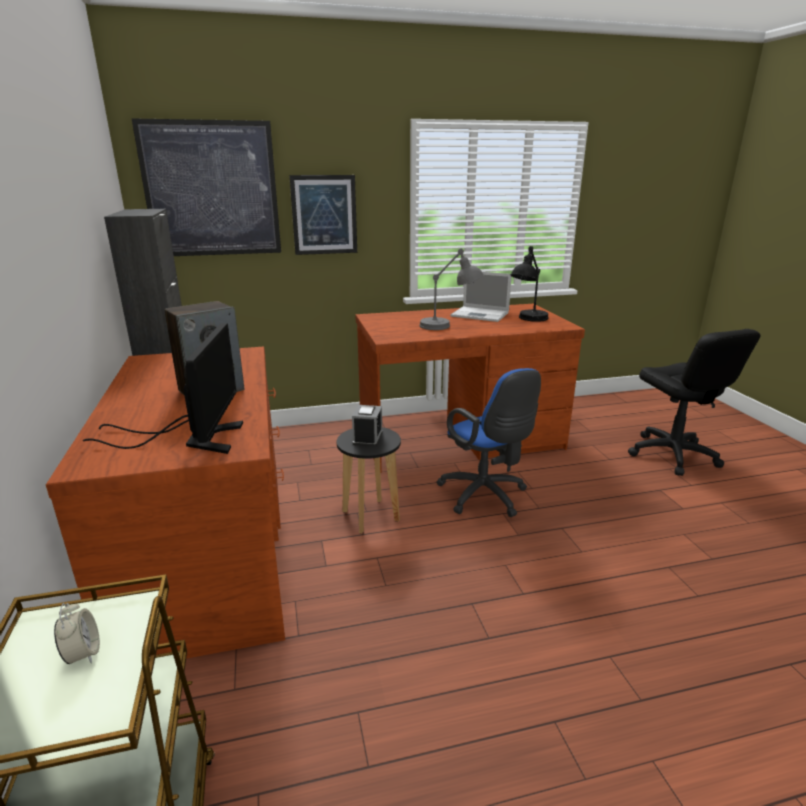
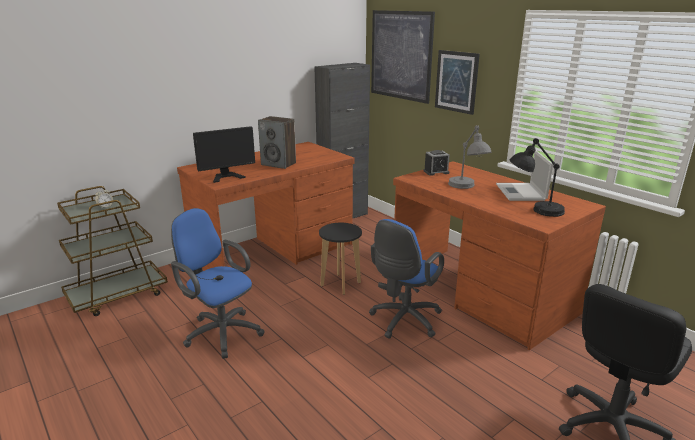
camera: 65 degrees right, 0 degrees up
(367, 438) = (342, 230): alarm clock -> alarm clock (436, 172)
(417, 672) = (220, 332): none -> blue office chair

